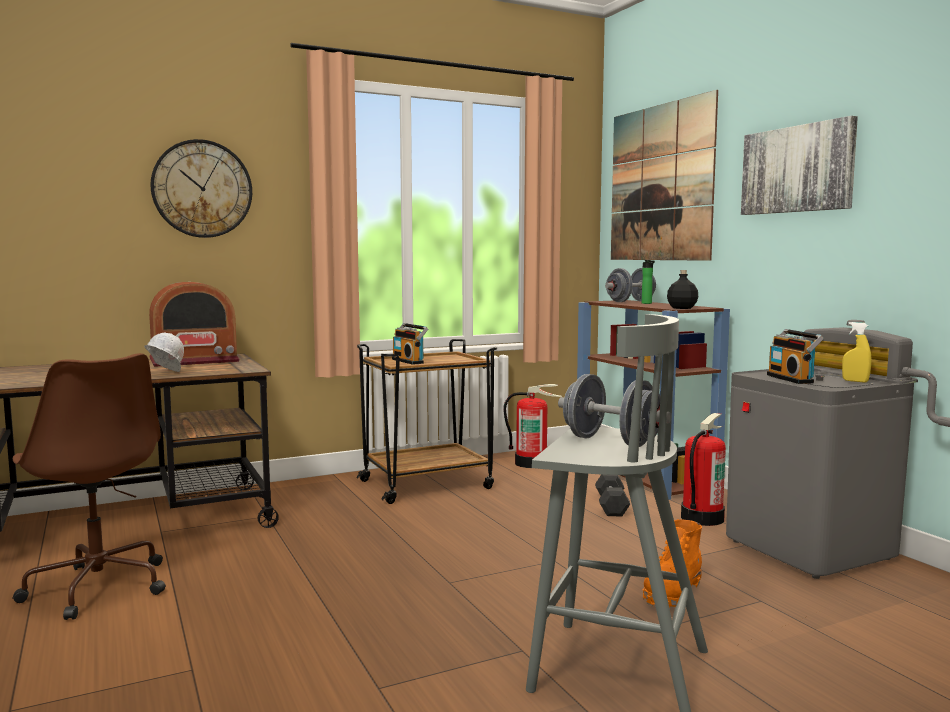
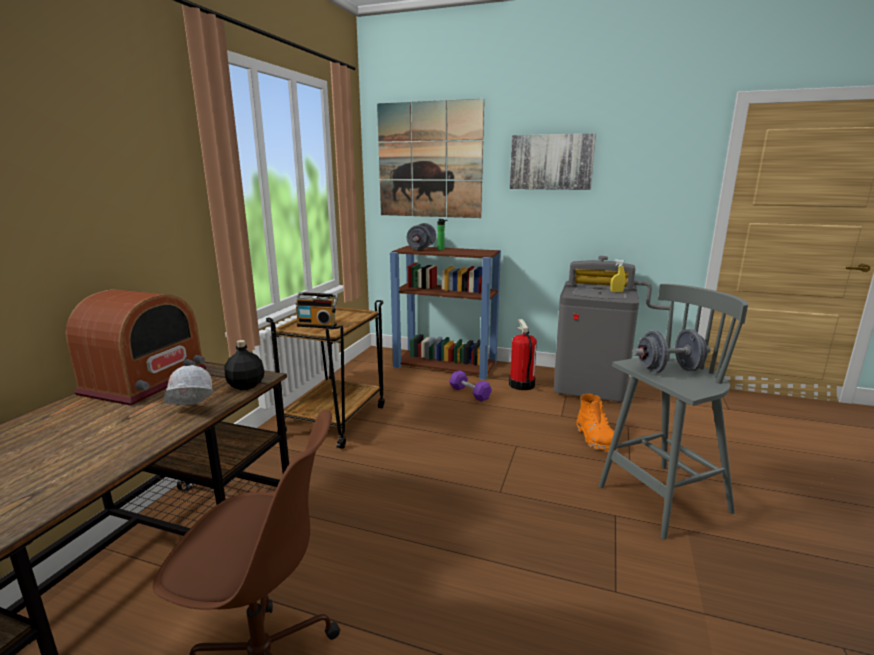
camera: 45 degrees left, 10 degrees up
(202, 189) = (87, 171): wall clock -> none
(531, 463) = (368, 376): fire extinguisher -> none
(611, 505) = (469, 393): black dumbbell -> purple dumbbell
(681, 308) = (484, 253): black bottle -> black bottle (245, 385)
(792, 379) = (593, 296): radio -> none

